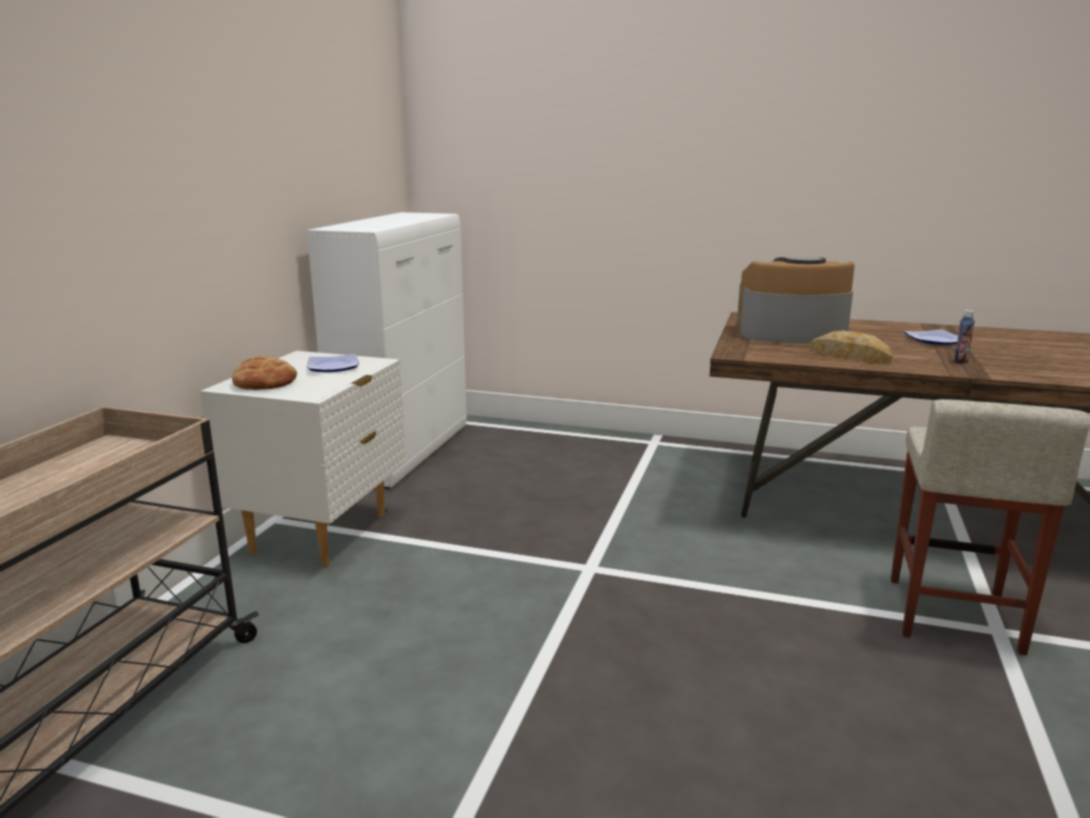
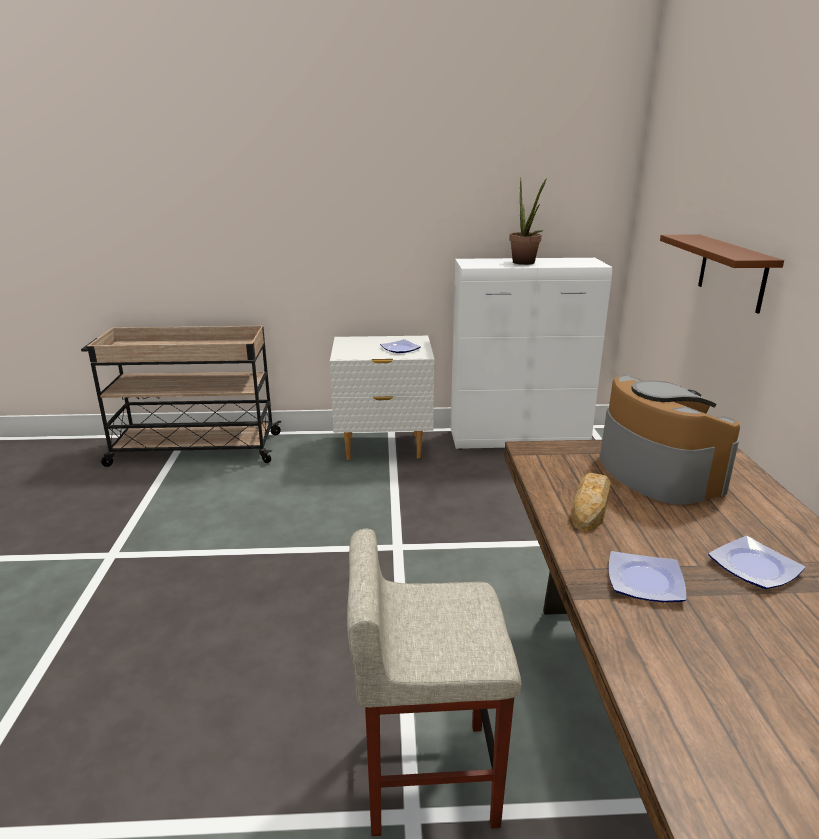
camera: 70 degrees right, 5 degrees up
(265, 382) = (357, 343): bread -> none
(392, 221) = (525, 263): none -> potted plant
(639, 186) = (732, 272): none -> brown shelf
(960, 361) = (646, 581): bottle -> plate

